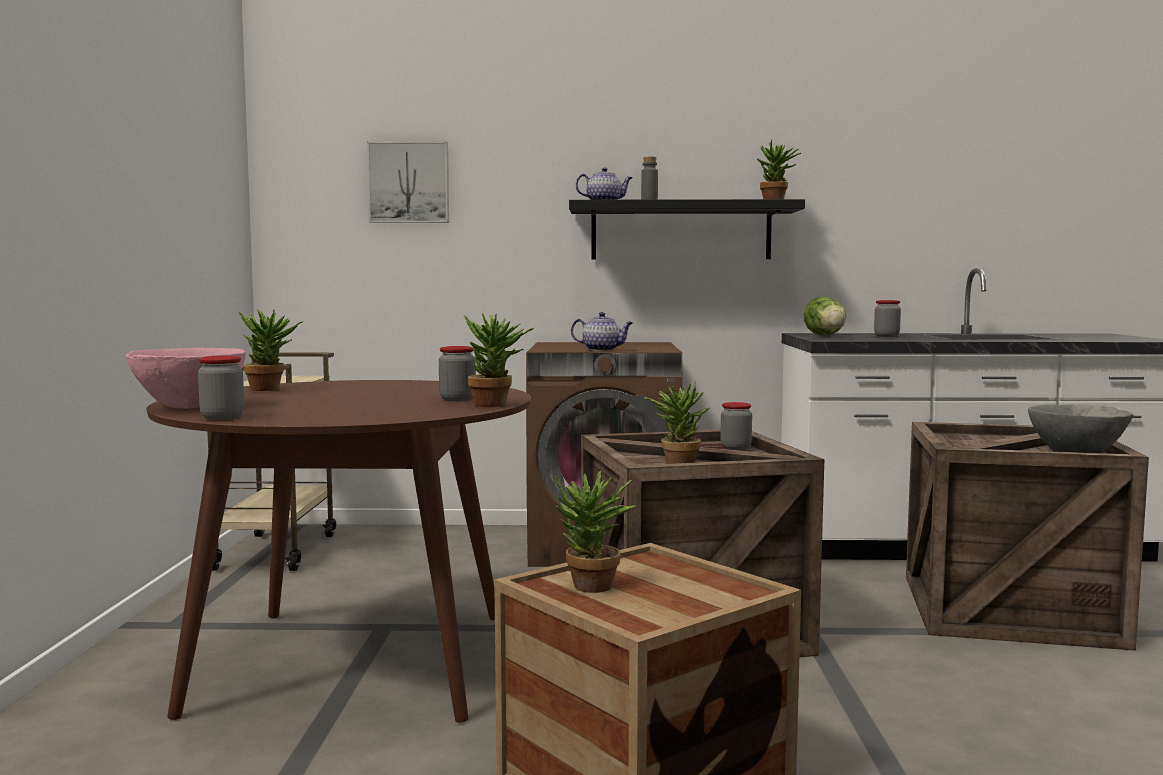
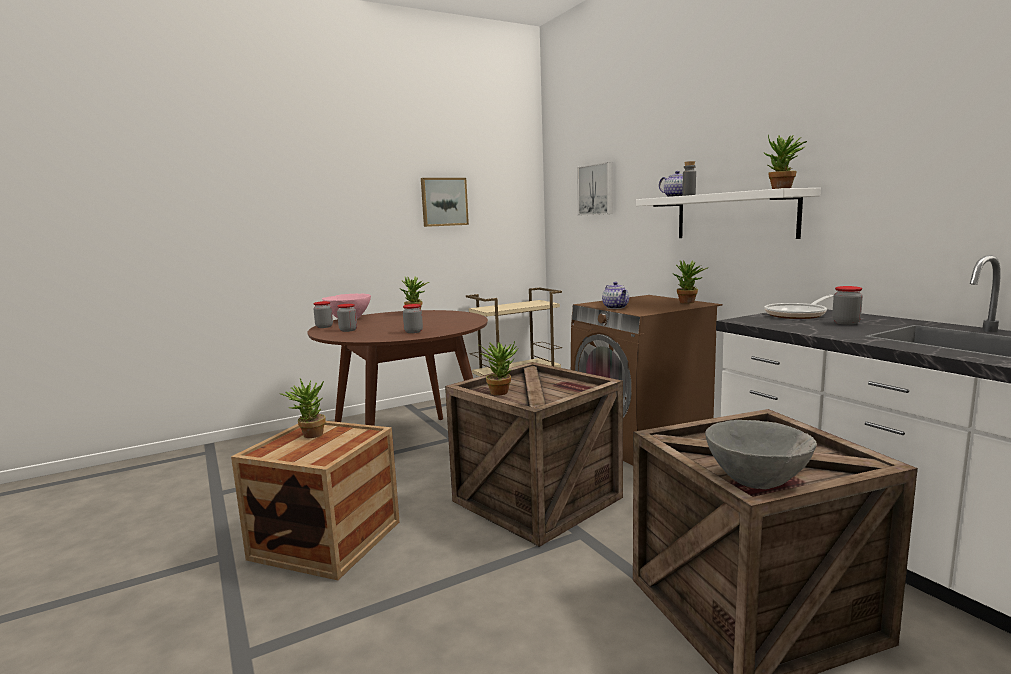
camera: 60 degrees right, 5 degrees up
(158, 167) = (444, 202): none -> picture
(497, 405) = (399, 338): potted plant -> potted plant (689, 302)
(681, 232) = (734, 216): black shelf -> white shelf
(735, 447) = (578, 391): jar -> jar (348, 330)
(826, 335) = (798, 315): lettuce -> frying pan

